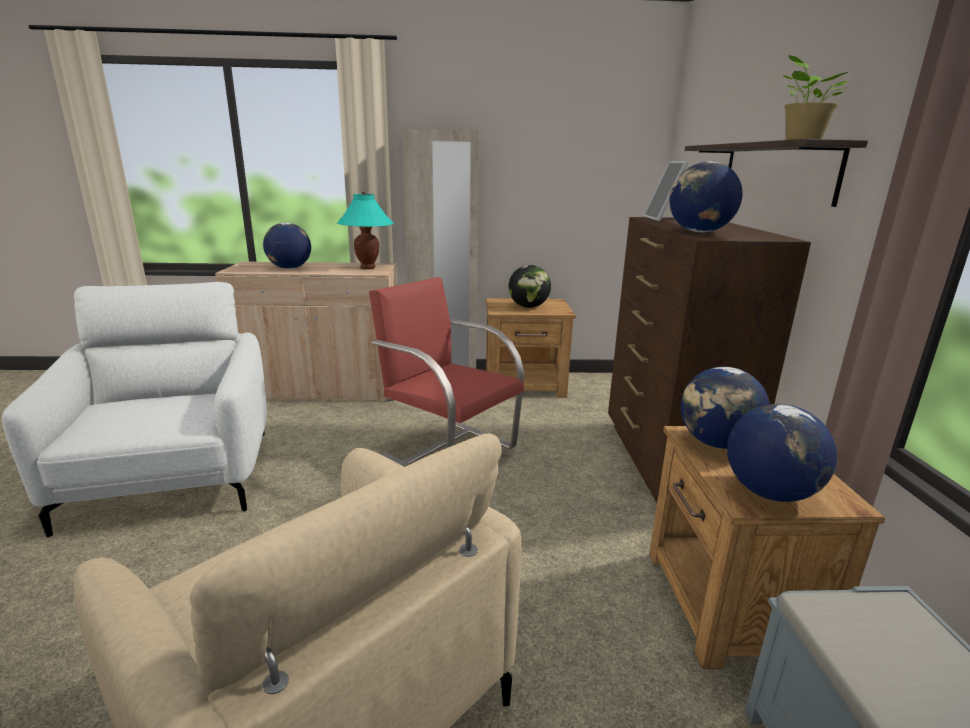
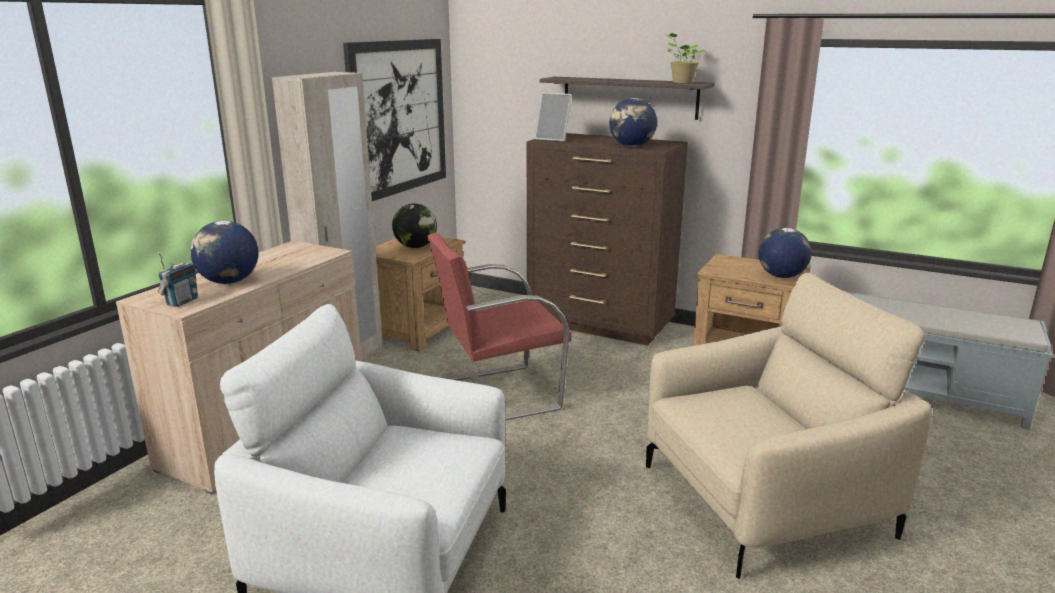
camera: 60 degrees left, 0 degrees up
(245, 268) = (182, 302): none -> radio
(368, 268) = (298, 252): turquoise table lamp -> none
(570, 186) = (398, 117): none -> picture
(717, 443) = (727, 270): globe -> none

